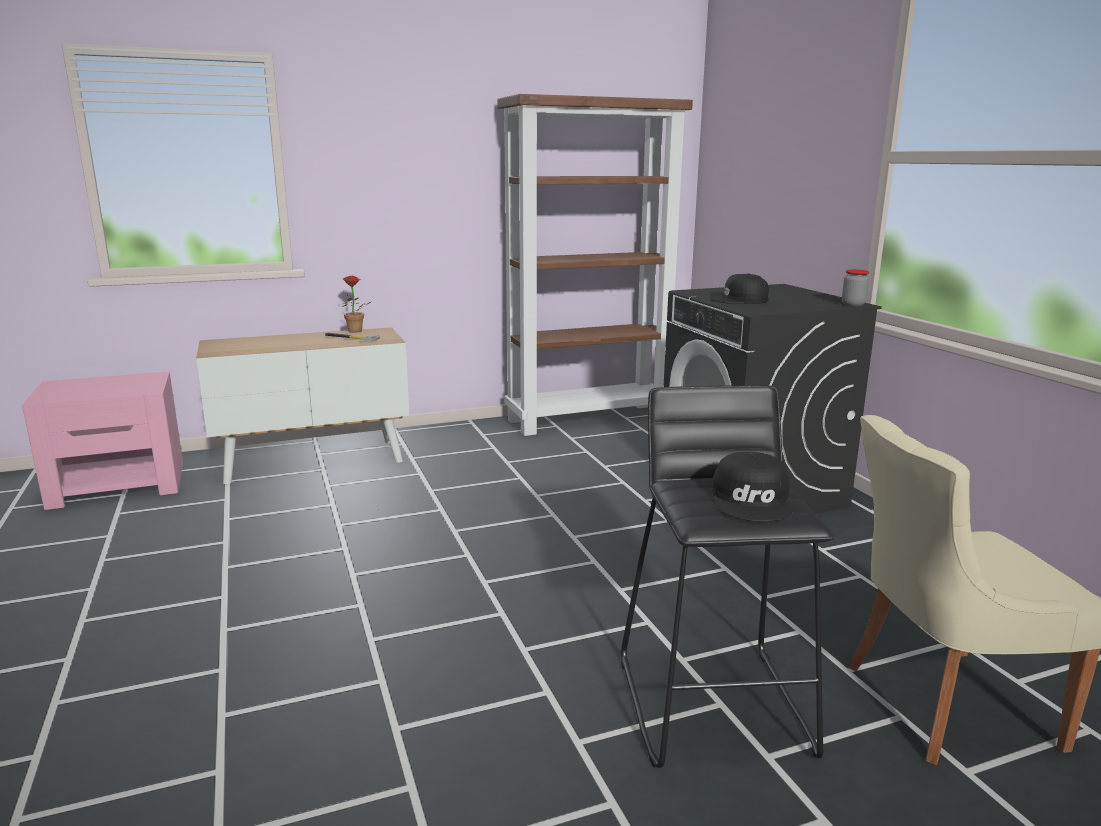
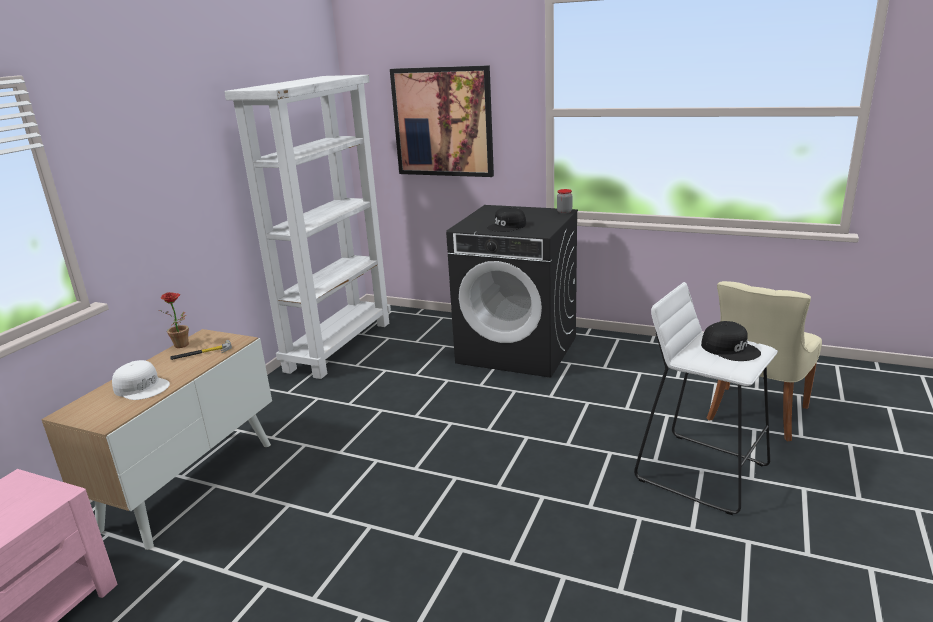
camera: 45 degrees left, 5 degrees up
(274, 343) = (142, 387): none -> white cap
(589, 418) = (339, 345): brown bookcase -> white bookcase
(715, 704) = (701, 471): black stool -> white stool
(776, 169) = (443, 122): none -> picture

